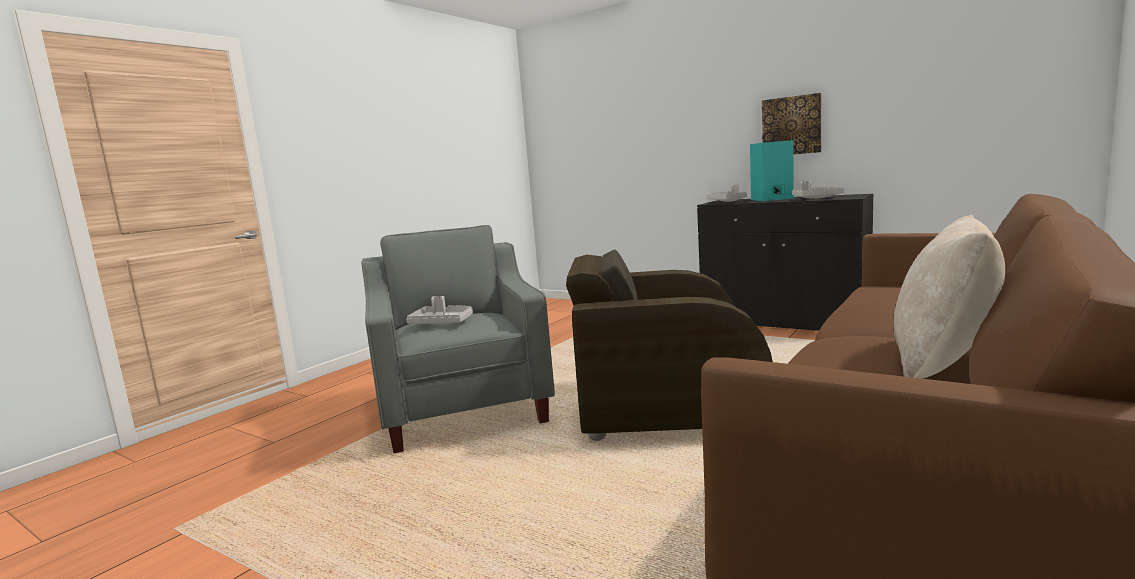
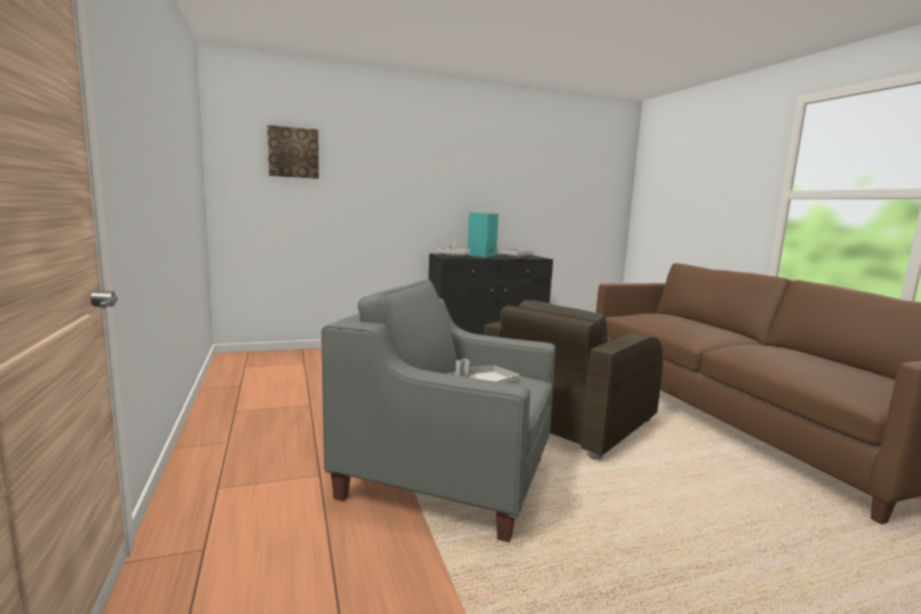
camera: 55 degrees left, 0 degrees up
(791, 126) = (483, 201): picture -> picture (293, 152)
(943, 362) = (802, 353): beige pillow -> none

